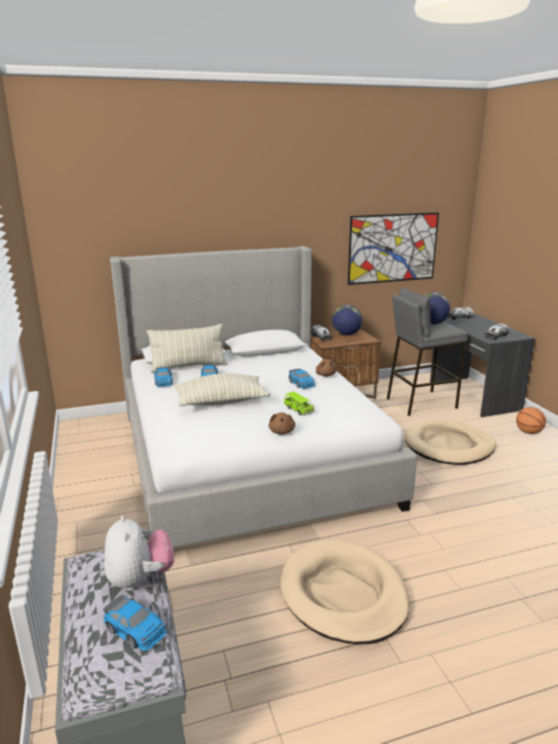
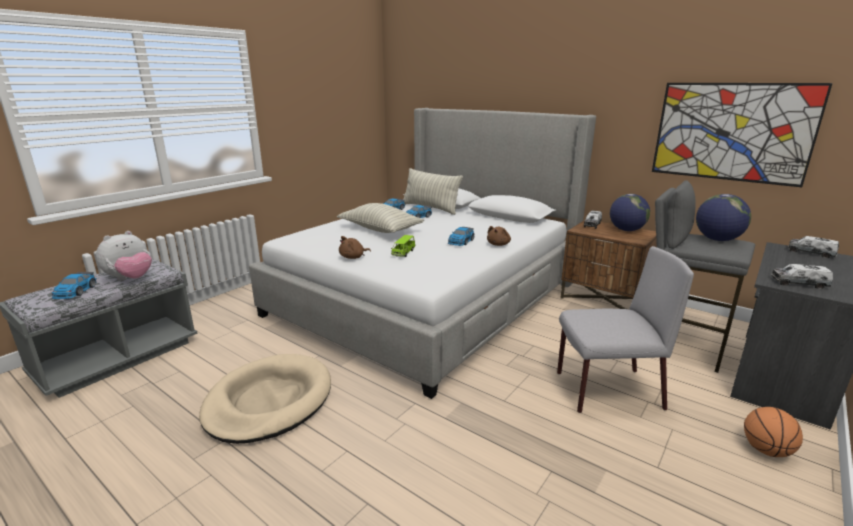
camera: 55 degrees right, 0 degrees up
(449, 446) = (606, 390): beige dog bed -> grey chair

